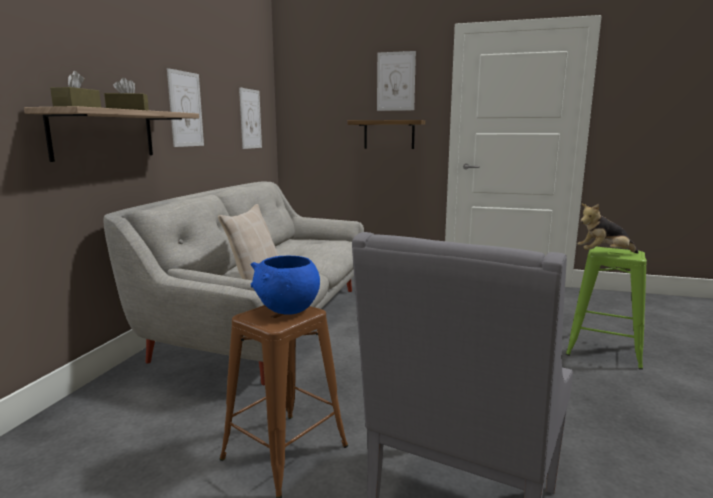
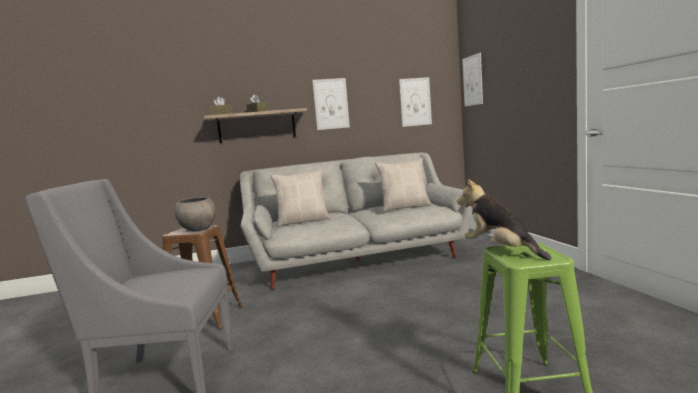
camera: 60 degrees right, 5 degrees down
(287, 310) = (197, 229): blue bowl -> grey bowl
(312, 245) = (405, 207): none -> beige pillow
(389, 134) = (527, 102): shelf -> none
(396, 81) = (530, 44): picture -> picture (472, 80)

